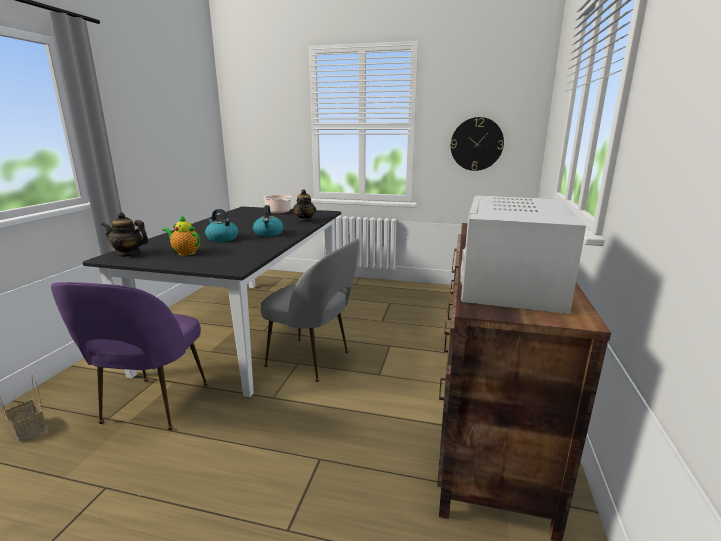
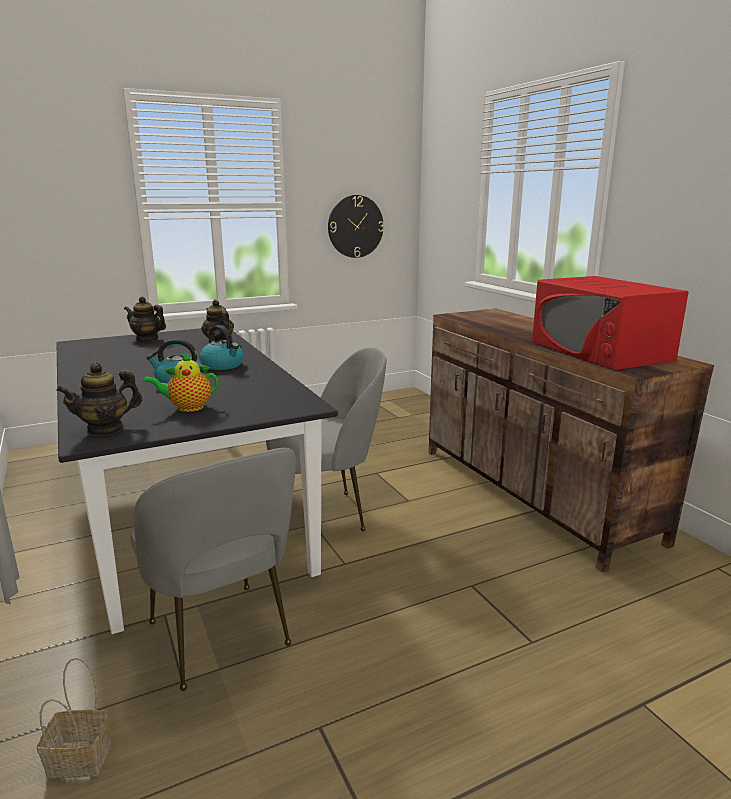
camera: 40 degrees left, 0 degrees up
(151, 408) = (222, 642): purple chair -> grey chair
(279, 212) = (147, 339): cooking pot -> teapot
(511, 282) = (599, 351): white microwave -> red microwave

